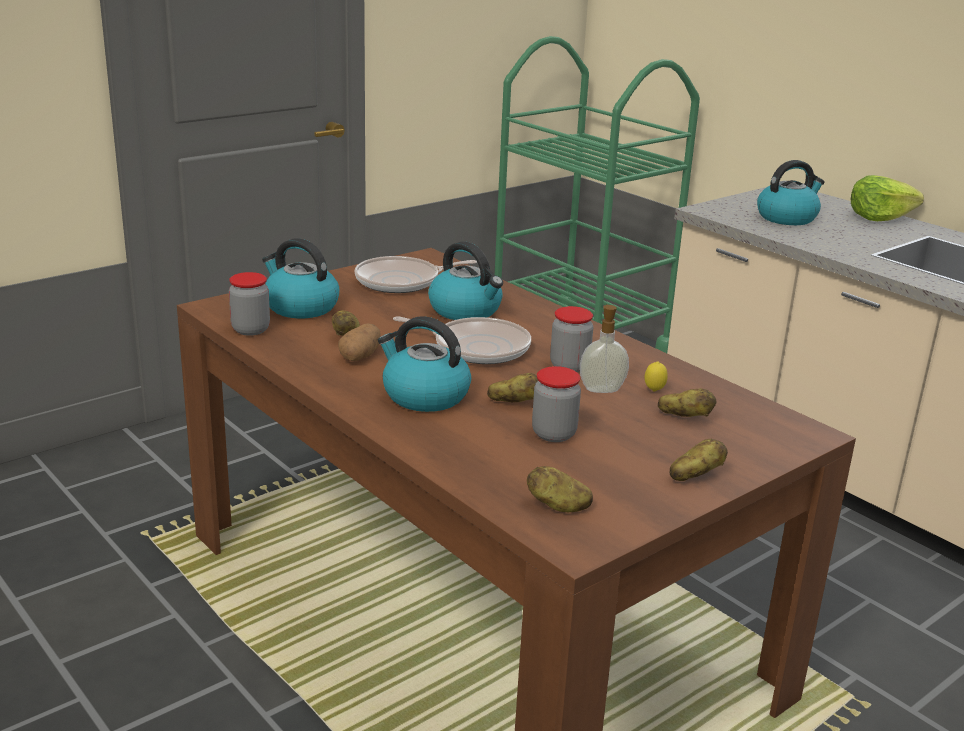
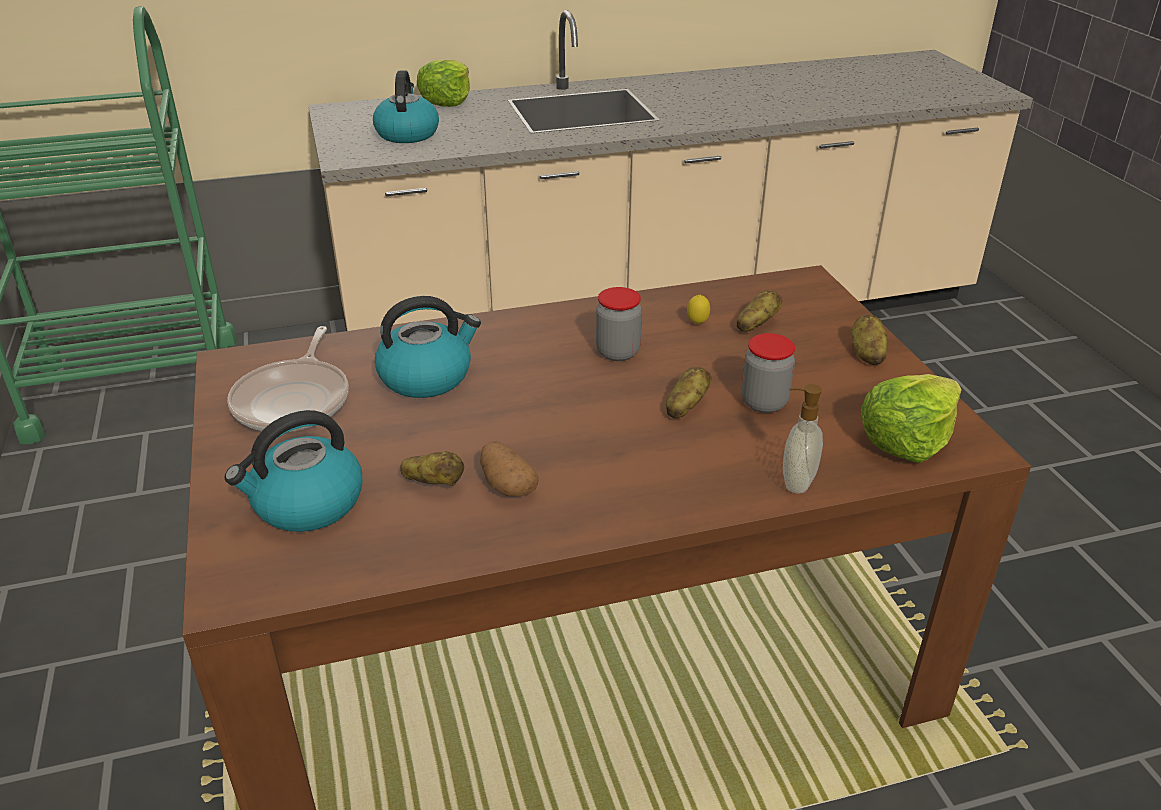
camera: 65 degrees left, 10 degrees up
(250, 330) = (350, 567): jar -> none
(424, 395) = (641, 462): kettle -> none
(476, 347) = (535, 396): frying pan -> none
(558, 506) = (906, 439): potato -> lettuce
(601, 389) = (679, 349): soap dispenser -> soap dispenser (796, 482)

